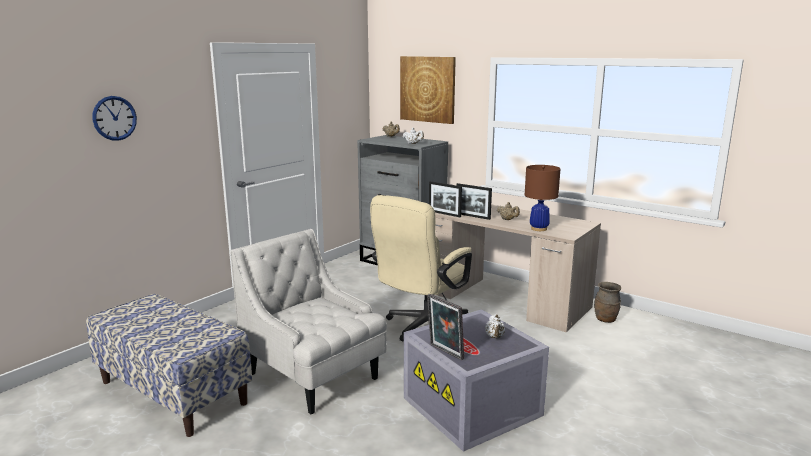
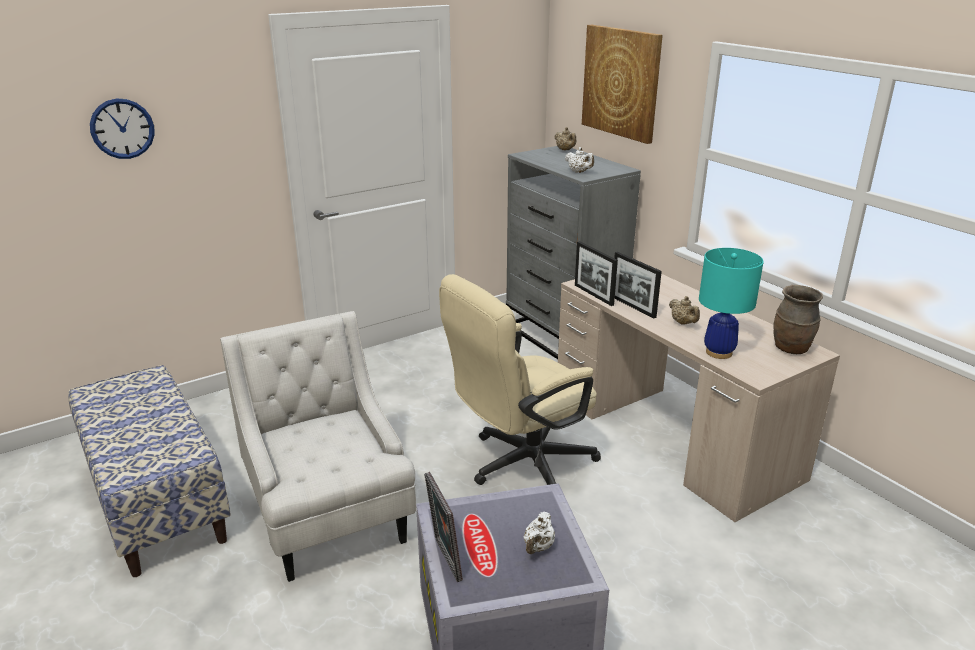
camera: 20 degrees right, 10 degrees up
(539, 229) = (719, 352): brown table lamp -> turquoise table lamp
(606, 320) = (818, 512): brown vase -> brown vase (791, 349)

